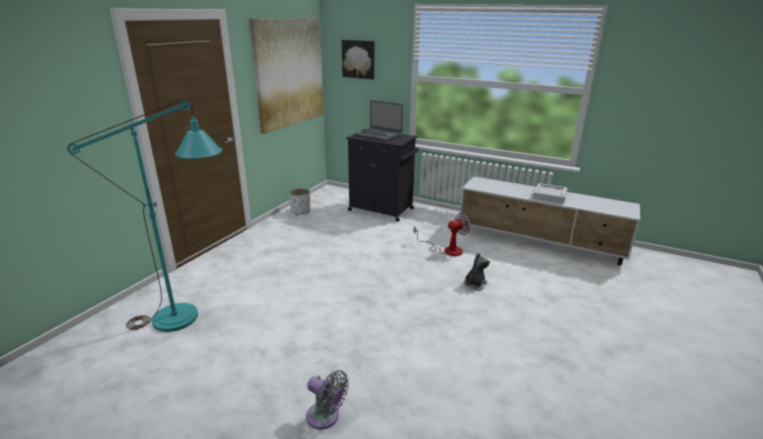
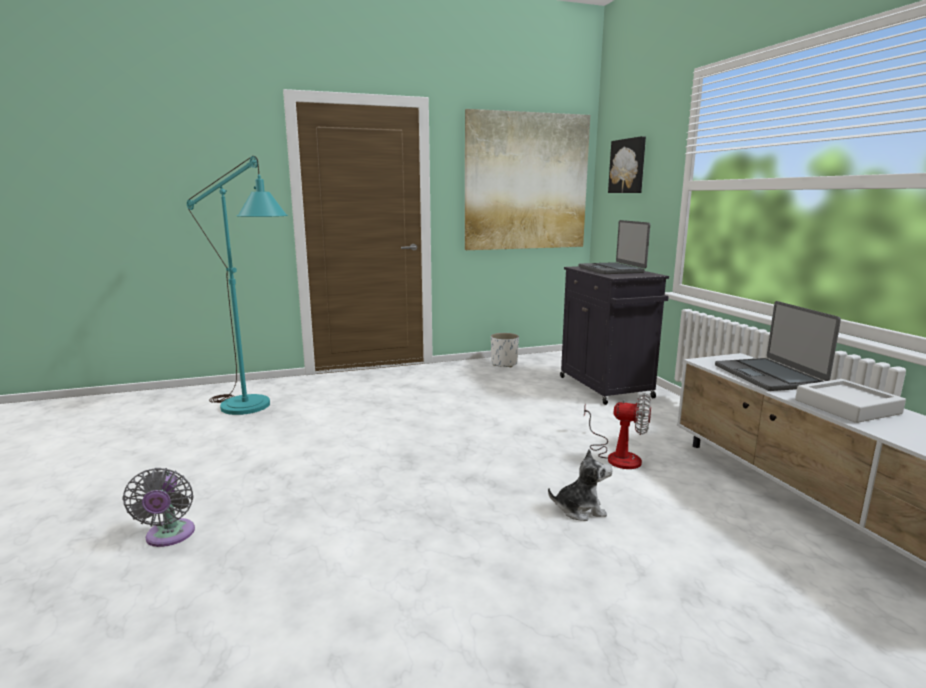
camera: 45 degrees right, 10 degrees down
(505, 187) = (769, 376): none -> laptop

